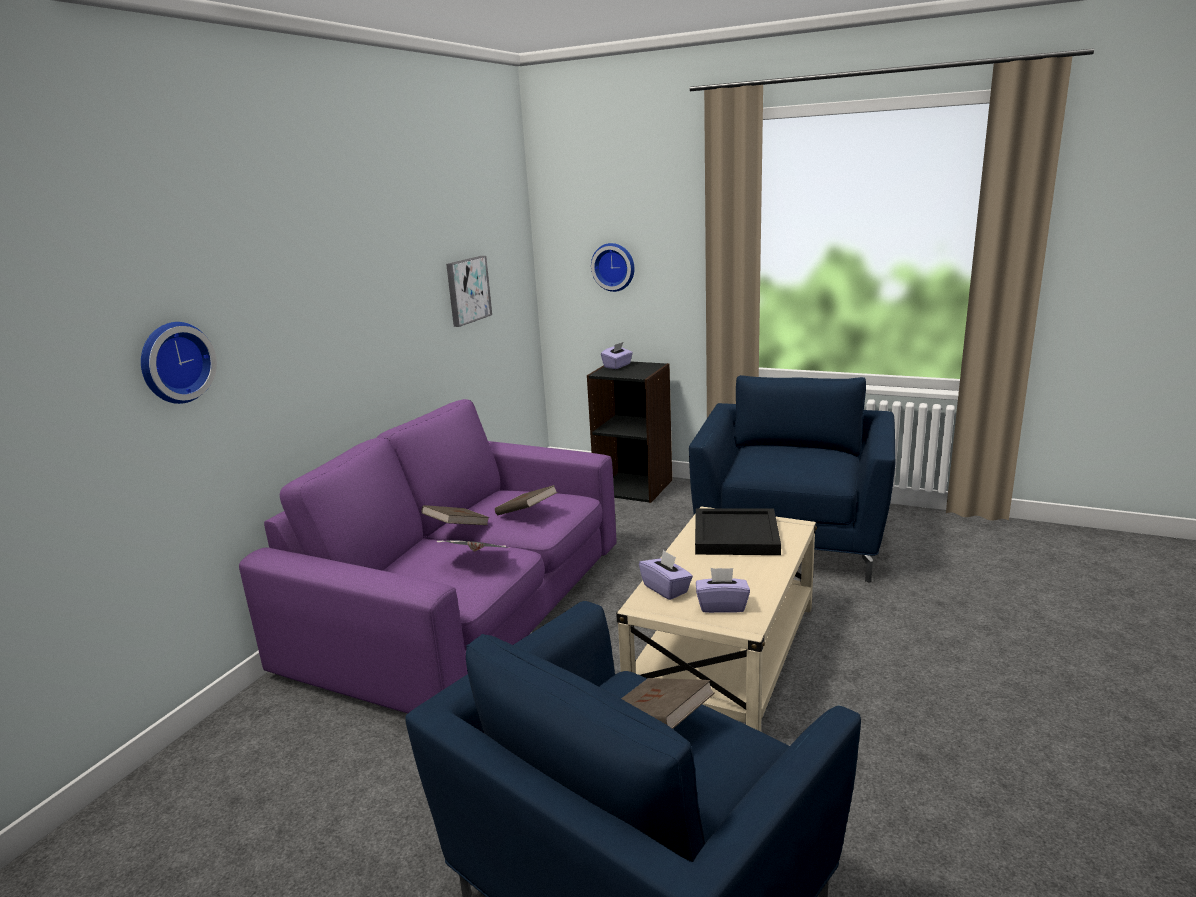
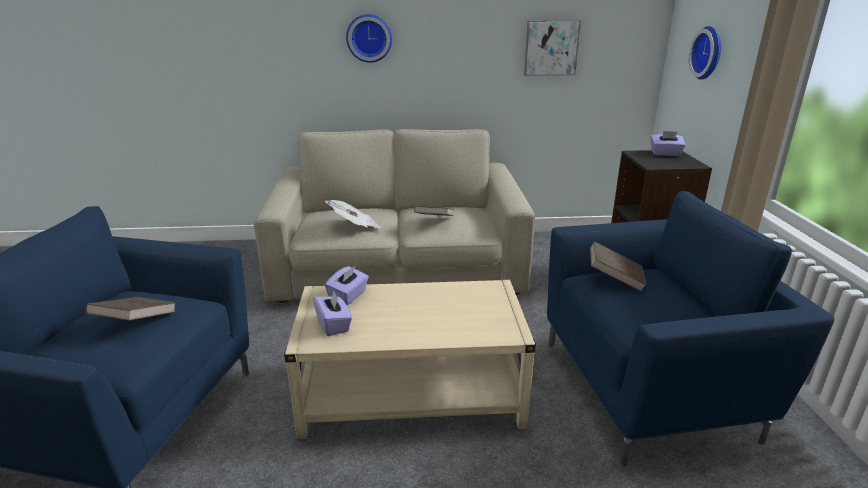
camera: 60 degrees right, 5 degrees up
(174, 362) = (262, 41): wall clock -> wall clock (369, 38)
(457, 528) = (400, 210): brown book -> brown book (614, 278)
(465, 606) = (398, 267): purple sofa -> beige sofa
(735, 535) = (464, 306): black tray -> none

